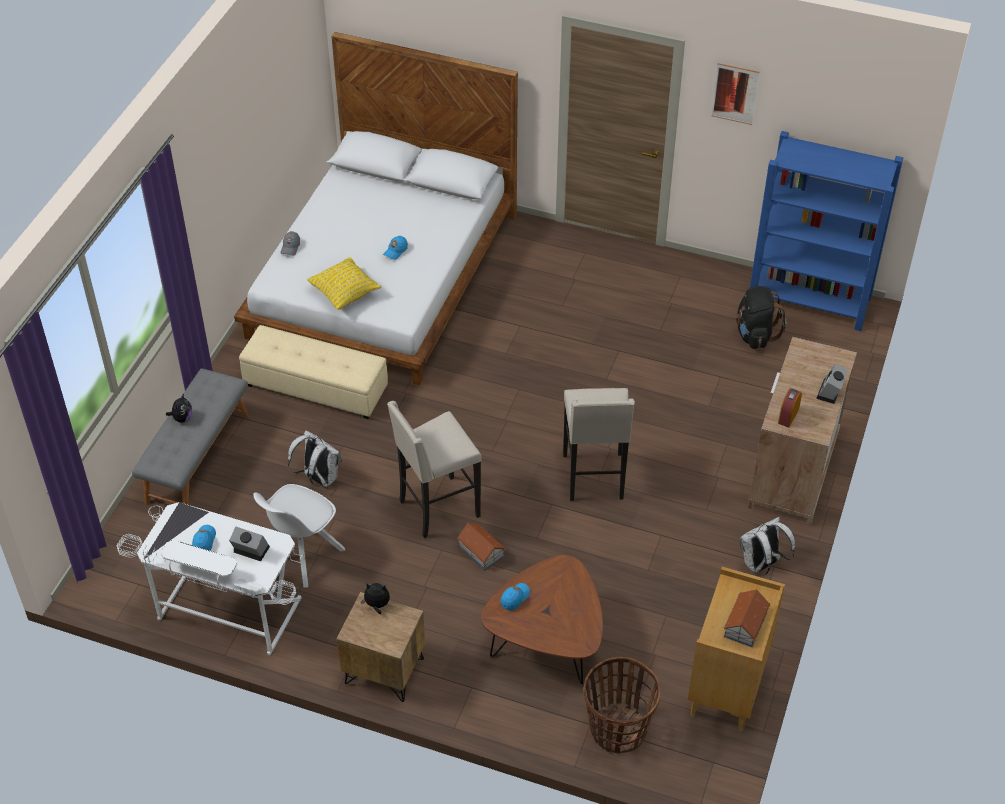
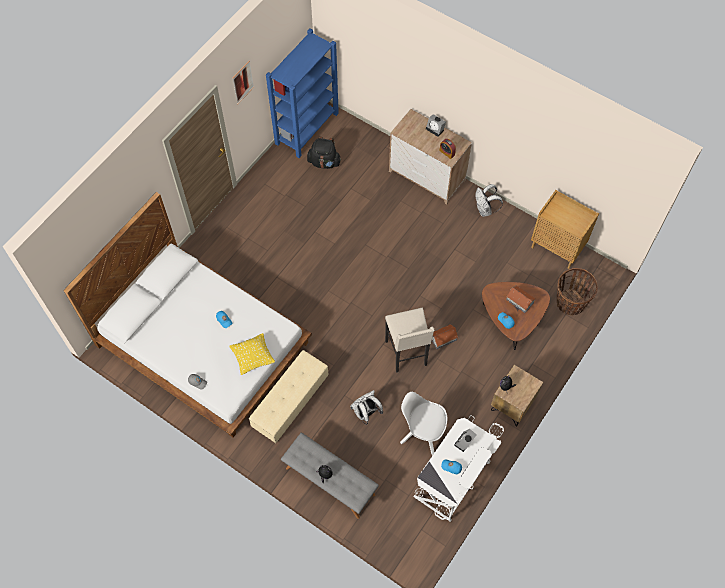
camera: 75 degrees left, 15 degrees up
(301, 555) = (422, 433): white chair -> white chair turned 150 degrees clockwise
(594, 478) = (406, 269): beige stool -> none
(745, 625) = (573, 214): toy house -> toy house (520, 301)

